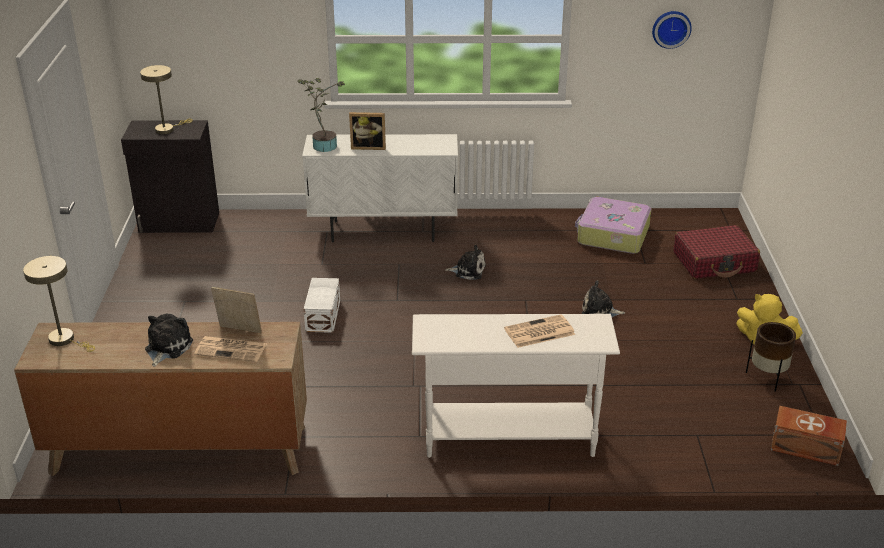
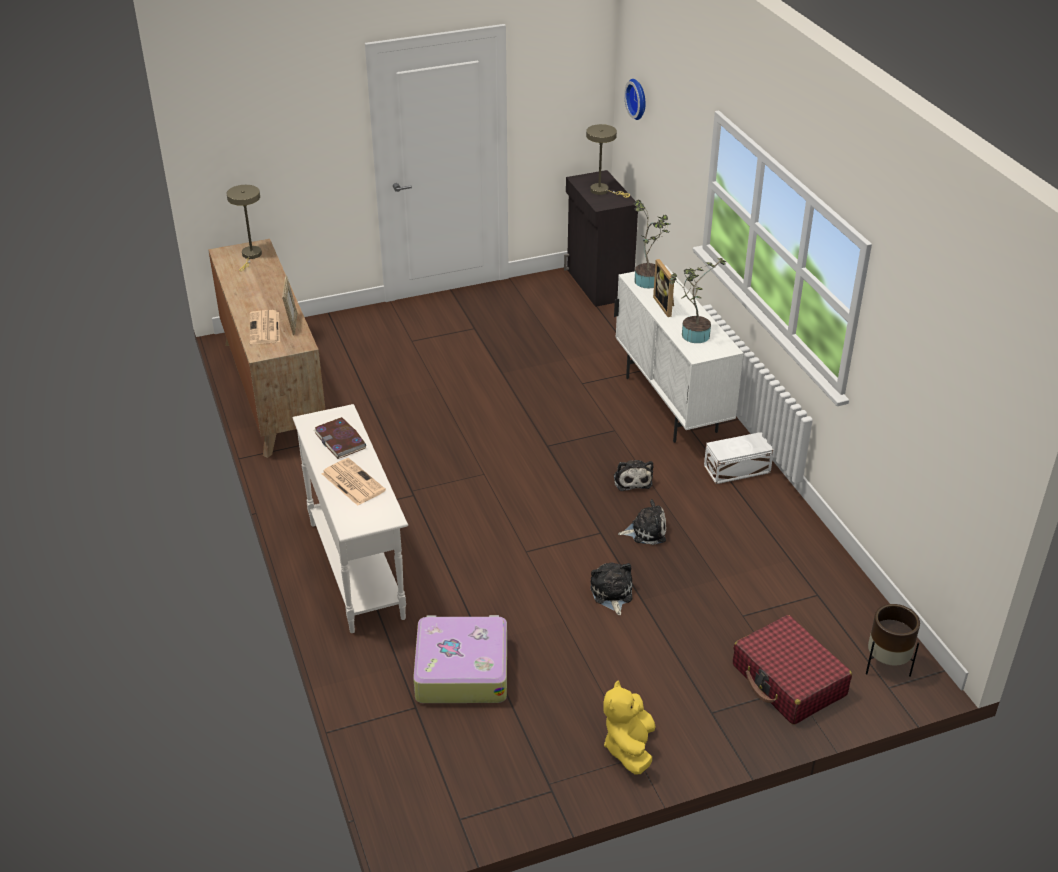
camera: 70 degrees right, 5 degrees up
(167, 347) = (257, 299): plush toy -> plush toy (646, 531)
(324, 315) = (495, 409): white storage box -> white storage box (738, 469)
(417, 146) = (692, 334): none -> potted plant
(470, 329) = (340, 440): none -> book
(612, 235) = (789, 576): suitcase -> suitcase (461, 670)
(671, 28) = (935, 385): wall clock -> wall clock (638, 98)
(767, 378) = (550, 758): brown planter -> brown planter (885, 665)
(806, 448) = (427, 806): brown storage box -> none

